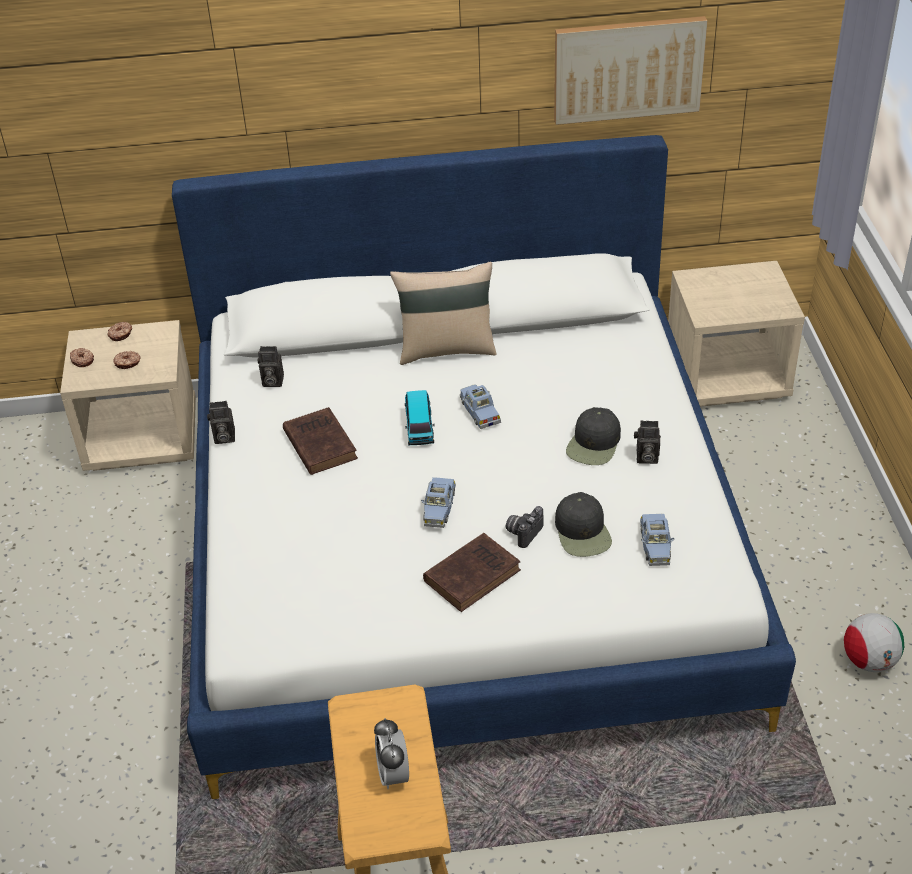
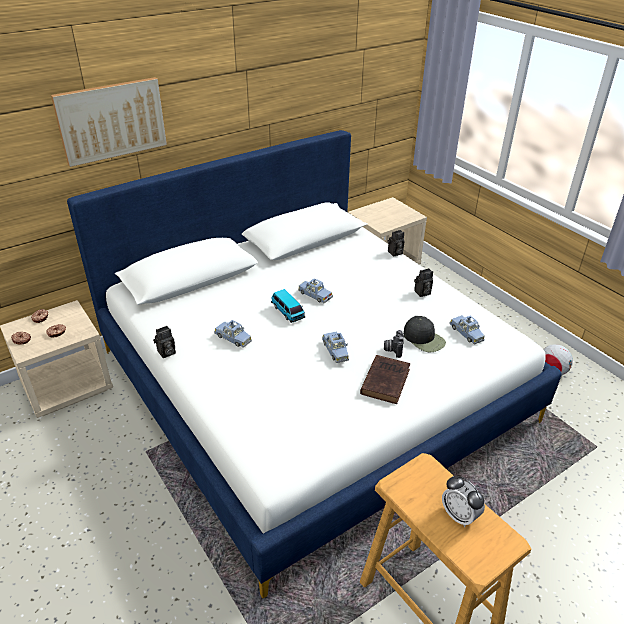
camera: 30 degrees left, 5 degrees down
(271, 382) = (175, 313): camera -> camera (395, 253)
(319, 443) = (233, 338): brown book -> blue toy car
(446, 349) = (269, 269): beige pillow -> none
(594, 444) = (391, 294): black cap -> none
(628, 69) = (323, 91): picture -> picture (111, 120)

